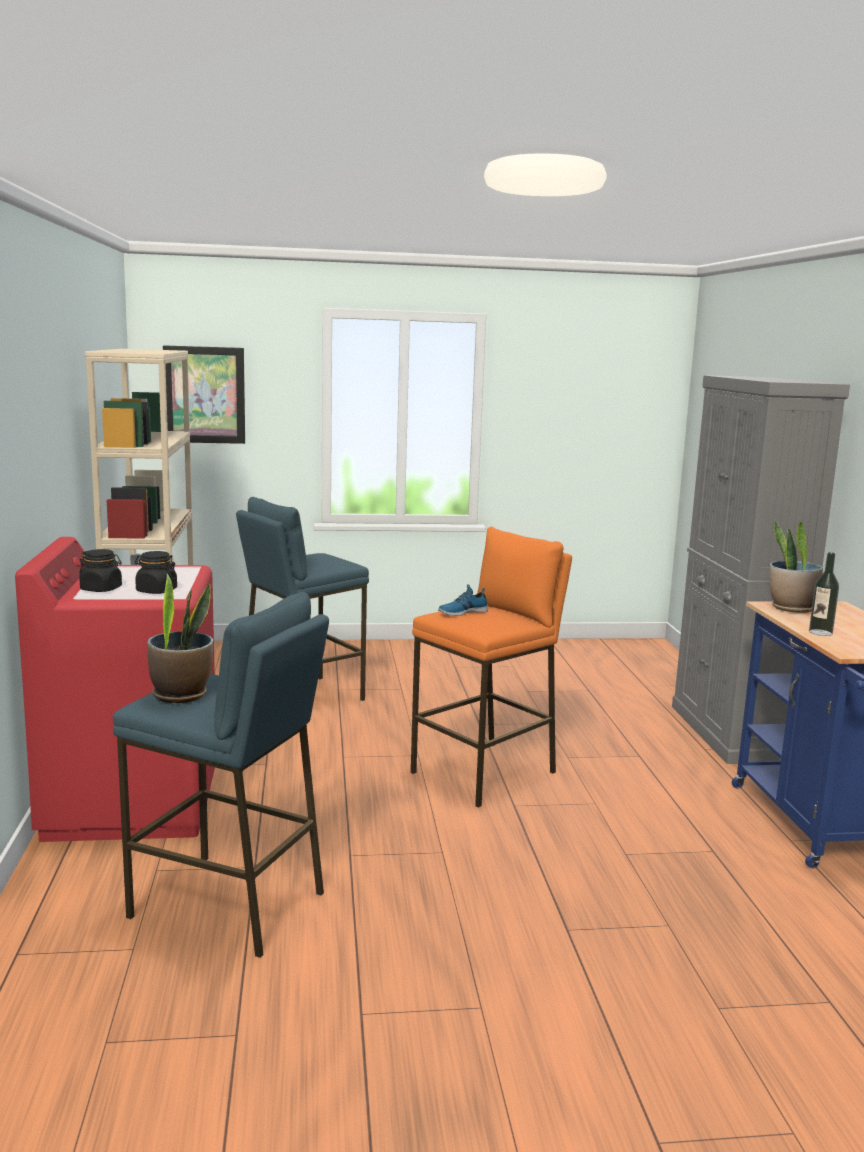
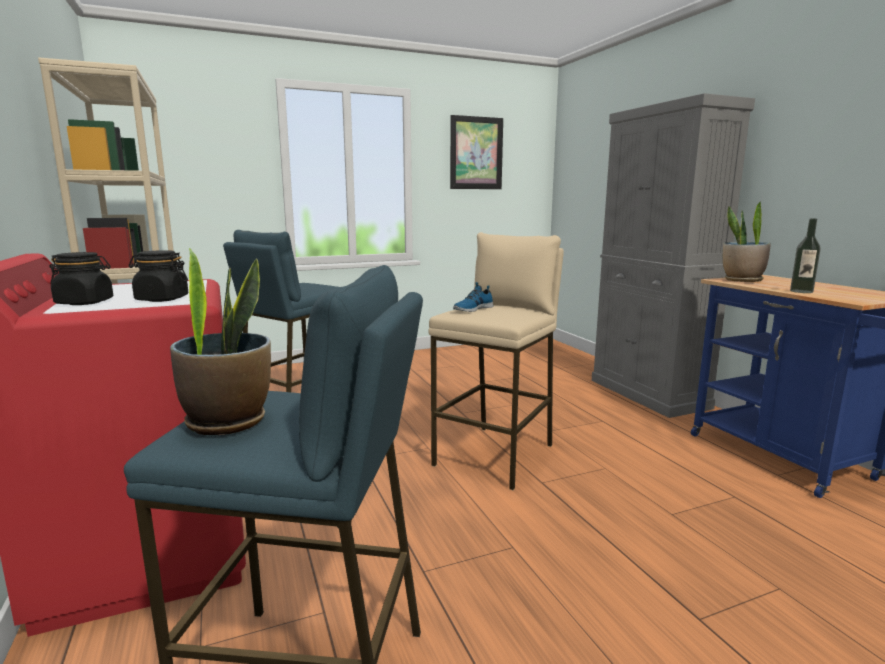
camera: 15 degrees left, 0 degrees up
(204, 395) = (173, 155): picture -> picture (476, 153)
(485, 773) = (496, 455): orange stool -> beige stool

